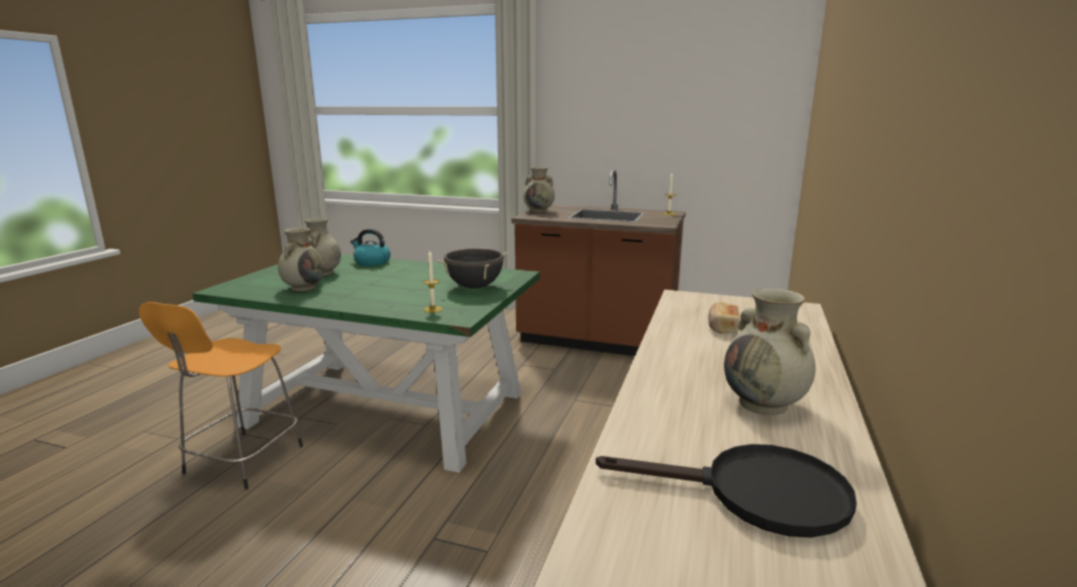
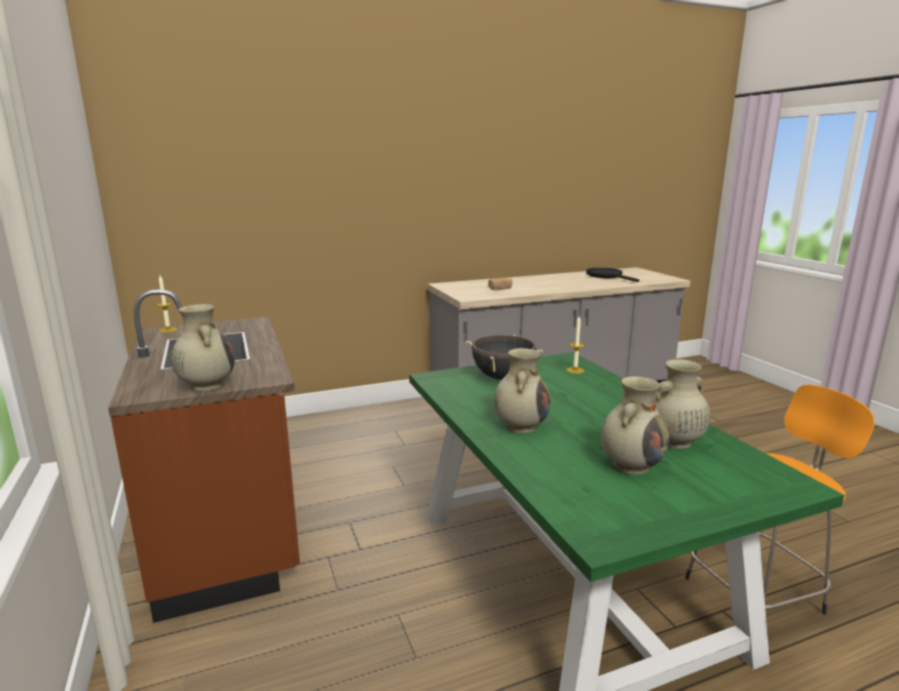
camera: 130 degrees left, 0 degrees up
(371, 262) = (536, 465): kettle -> none
(764, 404) = (560, 279): beige vase -> beige vase (520, 426)

